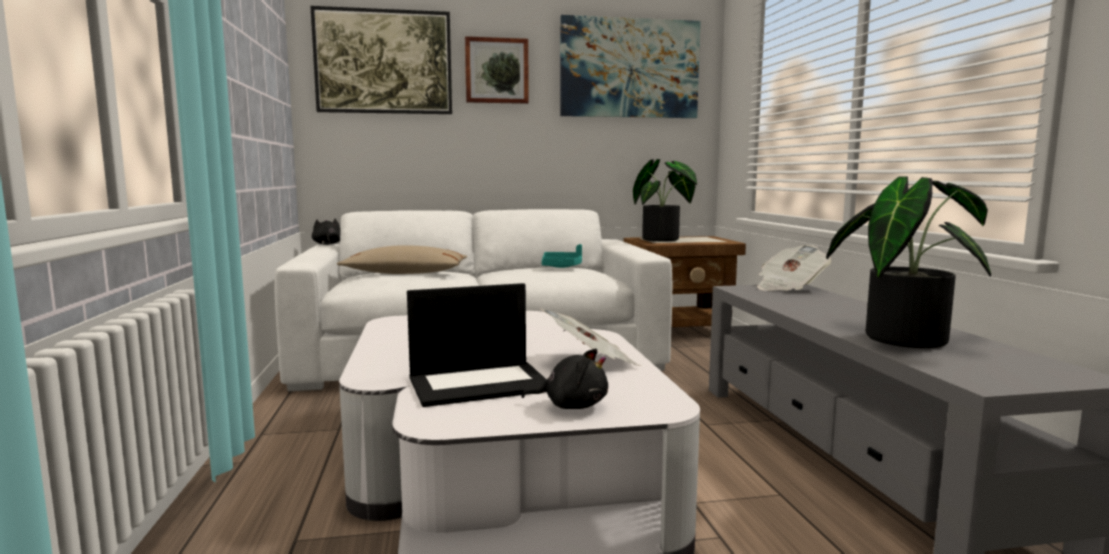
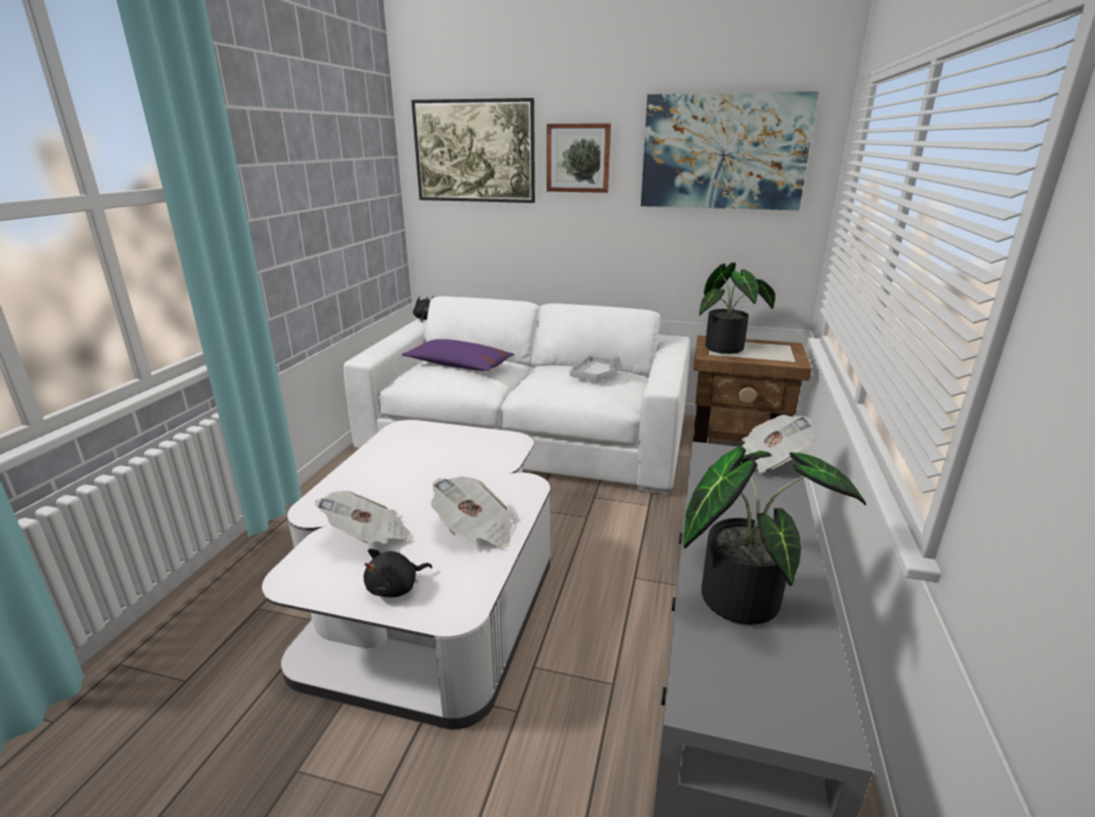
camera: 25 degrees right, 15 degrees up
(405, 273) = (459, 366): beige pillow -> purple pillow
(480, 383) = (369, 537): laptop -> newspaper
(562, 267) = (596, 375): turquoise tray -> grey tray
(571, 405) = (396, 588): black plush toy -> black plush toy turned 105 degrees clockwise

